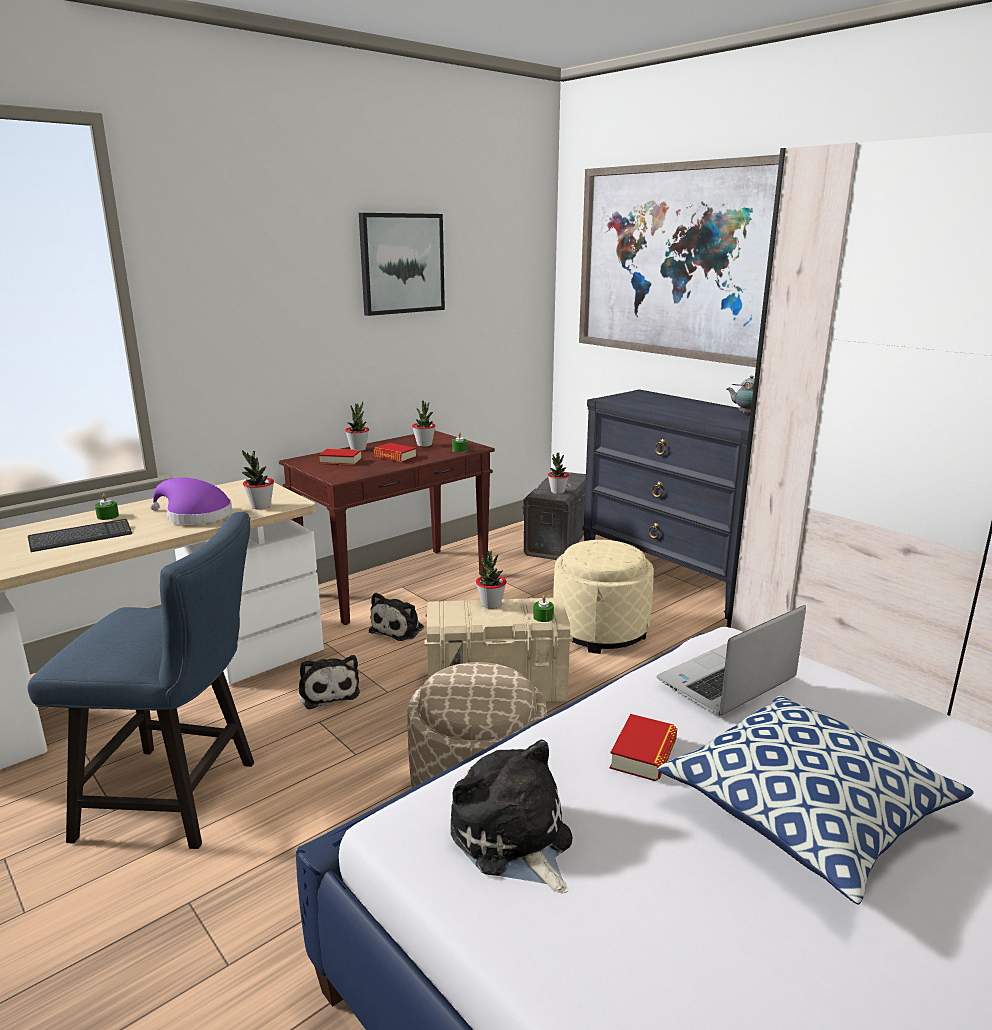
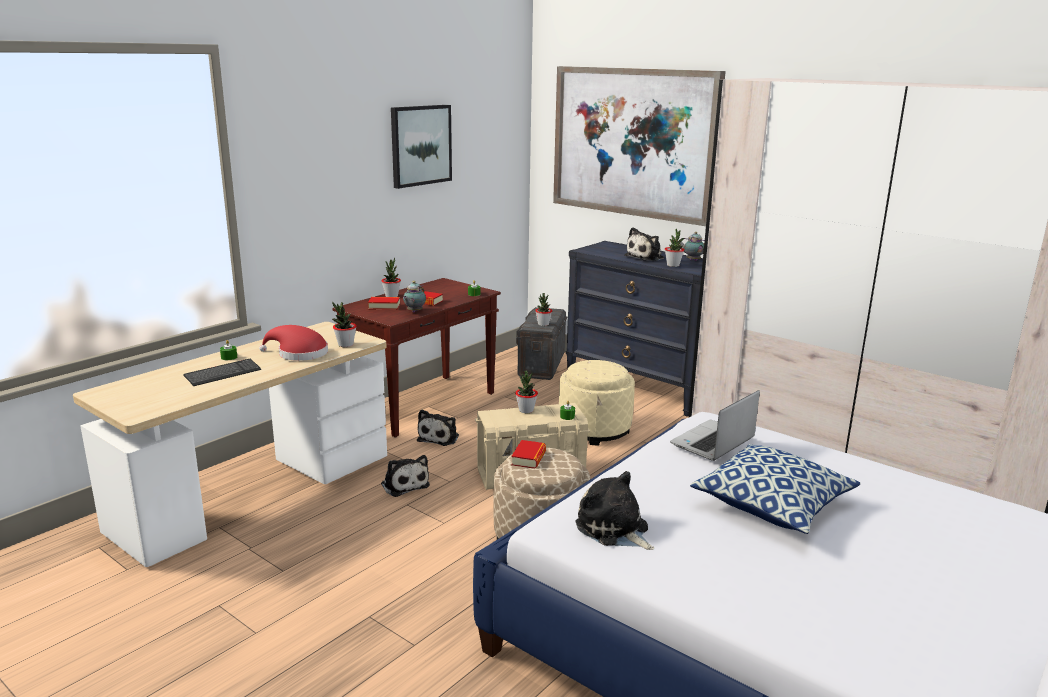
camera: 10 degrees left, 0 degrees up
(181, 799) = (329, 560): blue chair -> none
(195, 515) = (299, 354): purple hat -> red hat
(372, 468) = (414, 312): none -> teapot
(424, 445) = (443, 290): potted plant -> potted plant (673, 265)
(643, 754) = (673, 484): book -> book (528, 458)
(685, 409) = (646, 257): none -> plush toy

